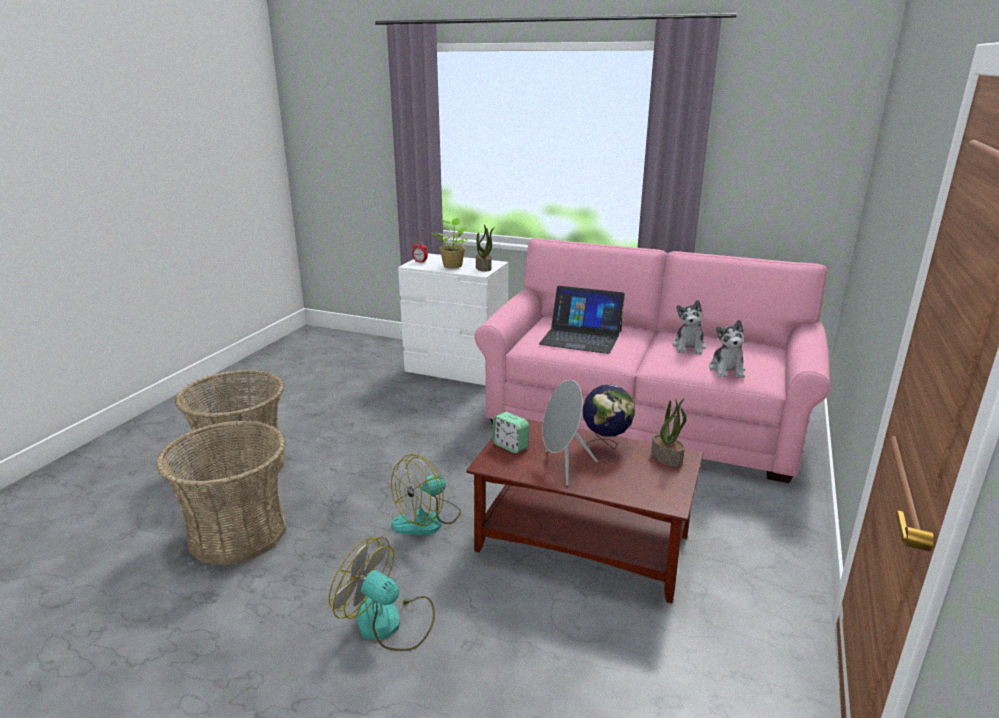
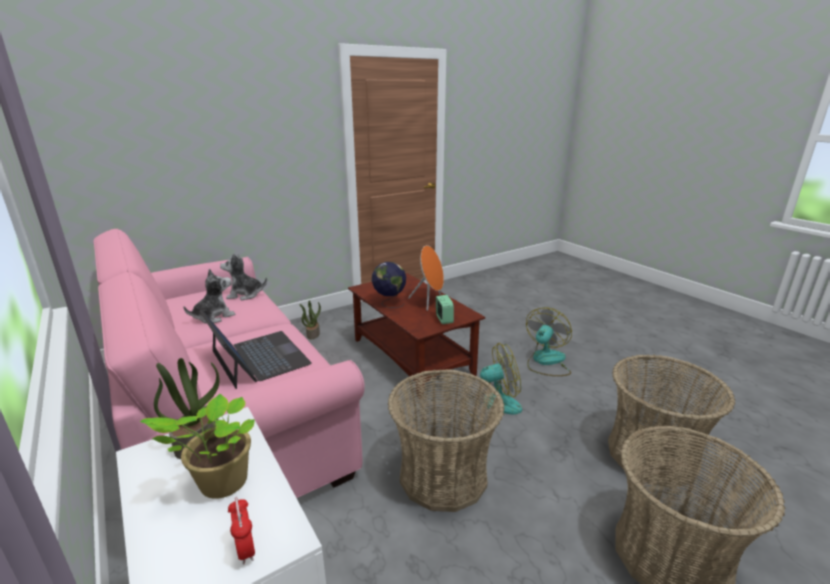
camera: 145 degrees left, 0 degrees up
(388, 623) = (546, 362): fan -> fan turned 120 degrees counterclockwise
(429, 449) = (443, 476): none -> basket
(563, 467) = (429, 301): grey speaker -> orange speaker
(667, 458) = (371, 289): potted plant -> potted plant (312, 334)
(727, 370) = (245, 295): plush toy -> plush toy turned 135 degrees counterclockwise

